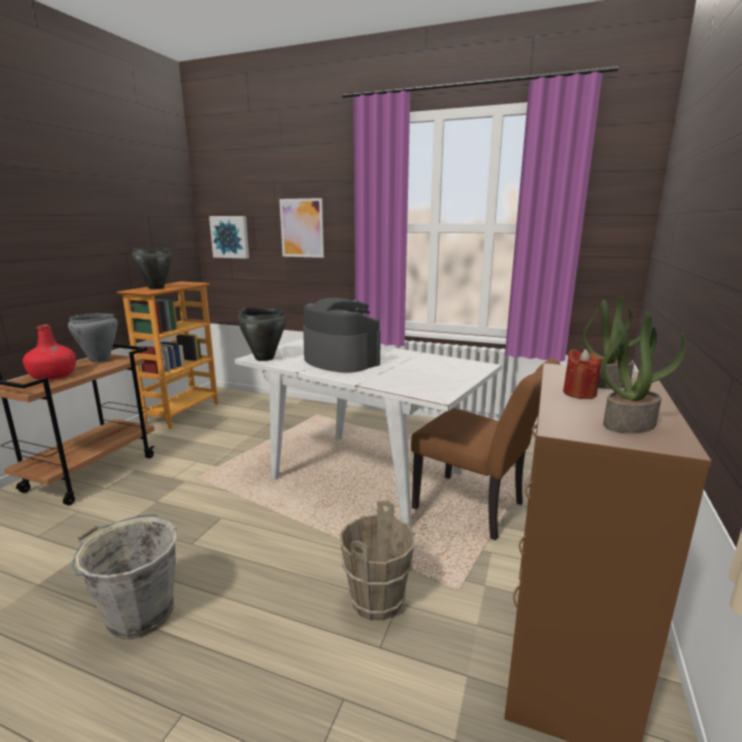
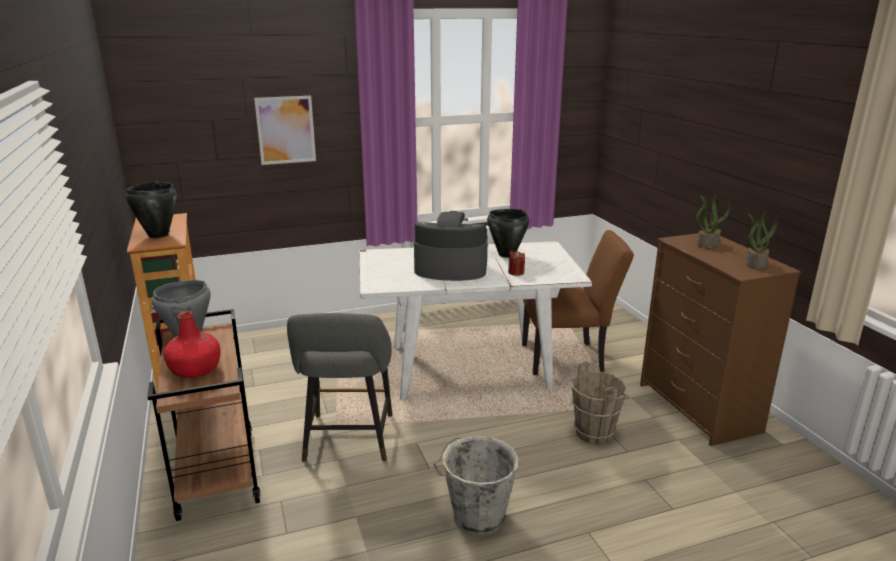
camera: 40 degrees left, 5 degrees up
(186, 491) = (348, 441): none -> grey stool
(230, 237) = (179, 148): picture -> none
(264, 358) = (385, 285): black cooking pot -> black cooking pot (506, 254)
(579, 393) = (711, 253): red candle -> red candle (516, 272)

